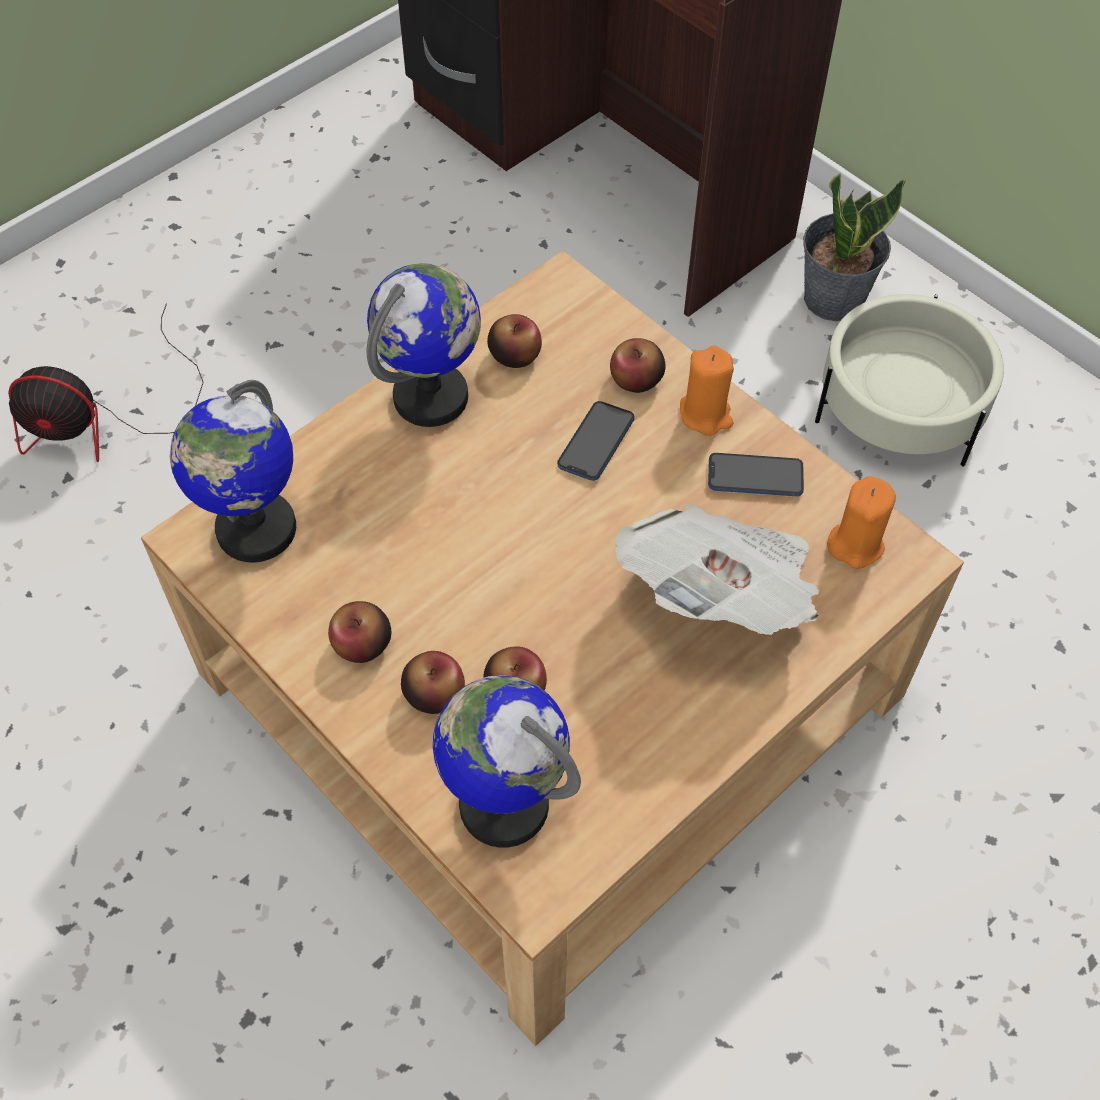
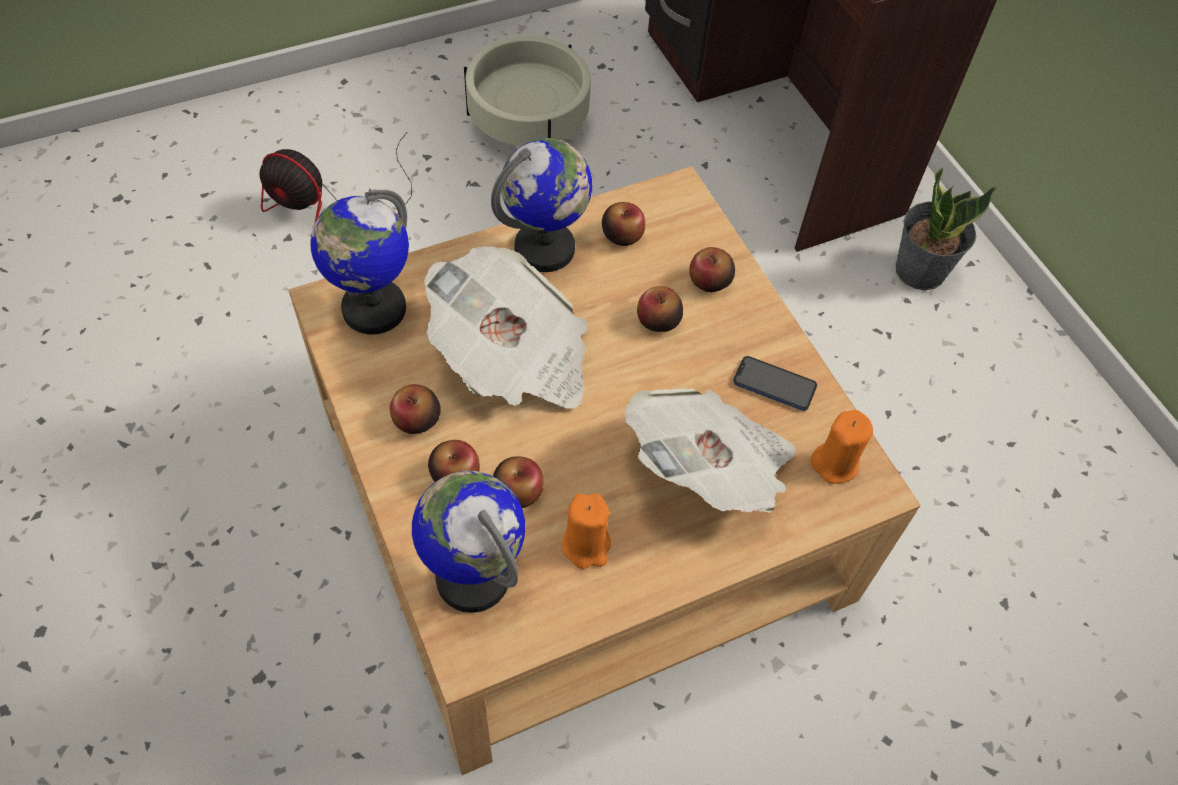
camera: 15 degrees right, 0 degrees up
(447, 537) = (513, 358): none -> newspaper
(596, 442) = (658, 320): phone -> apple
(705, 414) = (754, 324): orange candle -> orange candle (586, 545)
(899, 411) = (940, 374): beige planter -> beige planter (528, 124)

